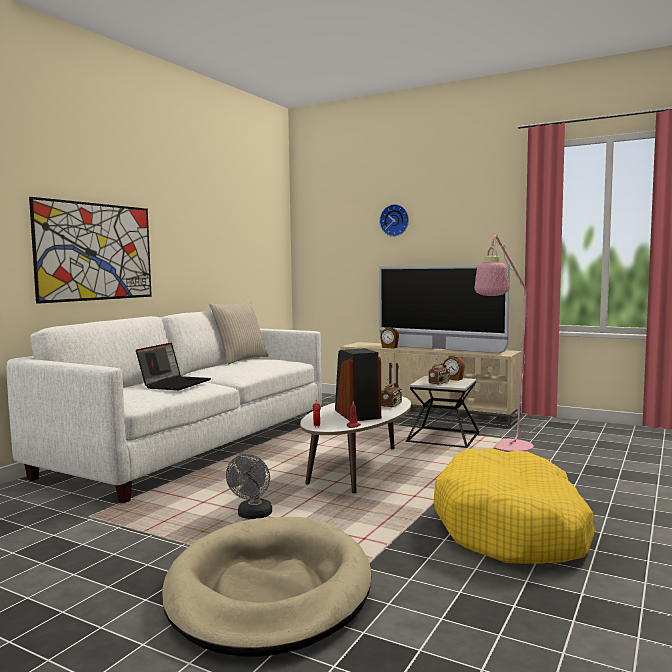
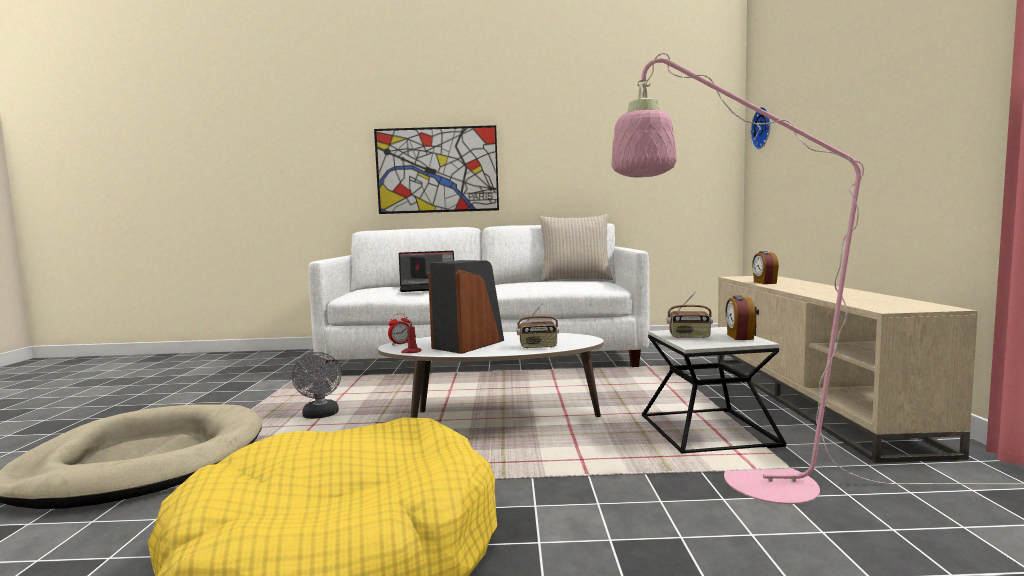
camera: 60 degrees right, 0 degrees up
(253, 516) = (321, 416): grey fan -> grey fan turned 90 degrees counterclockwise
(395, 220) = (833, 80): wall clock -> wall clock (763, 128)
(440, 349) = (823, 291): television -> none

